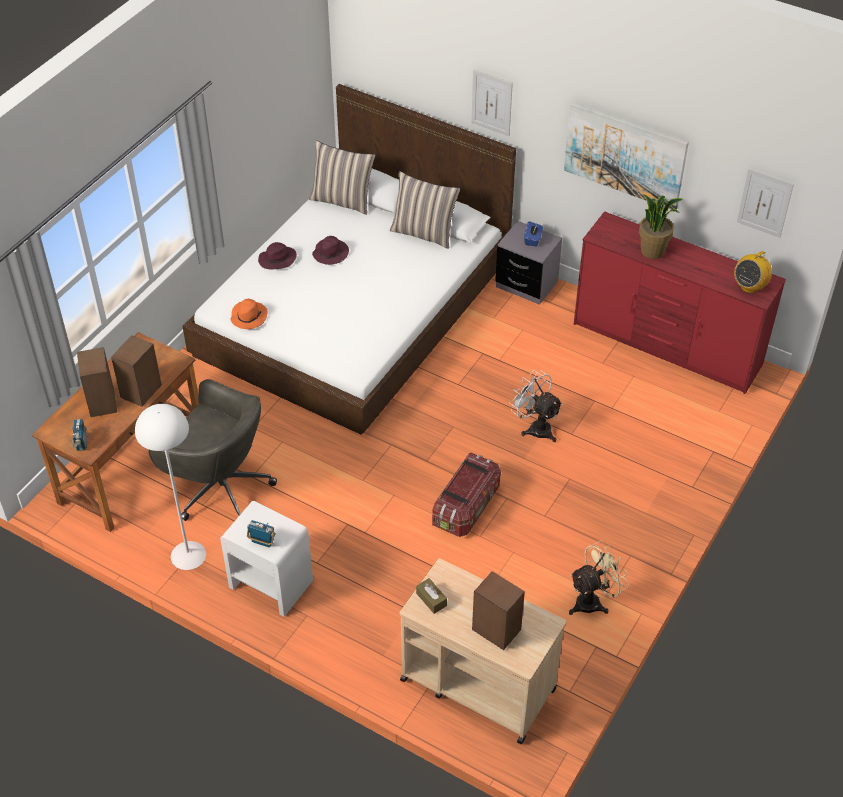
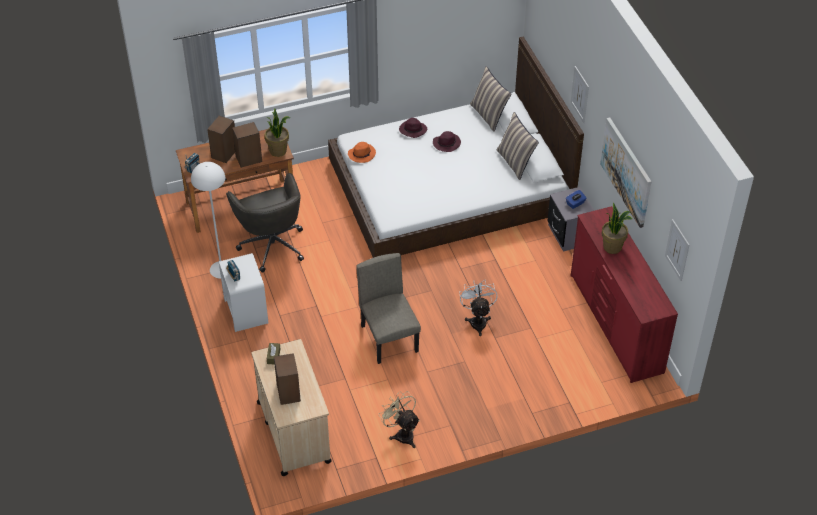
camera: 40 degrees right, 0 degrees up
(168, 361) = (278, 151): none -> potted plant
(466, 506) = (389, 338): storage box -> beige chair
(593, 600) = (402, 434): beige fan -> beige fan turned 135 degrees counterclockwise
(749, 286) = (647, 304): radio -> none

